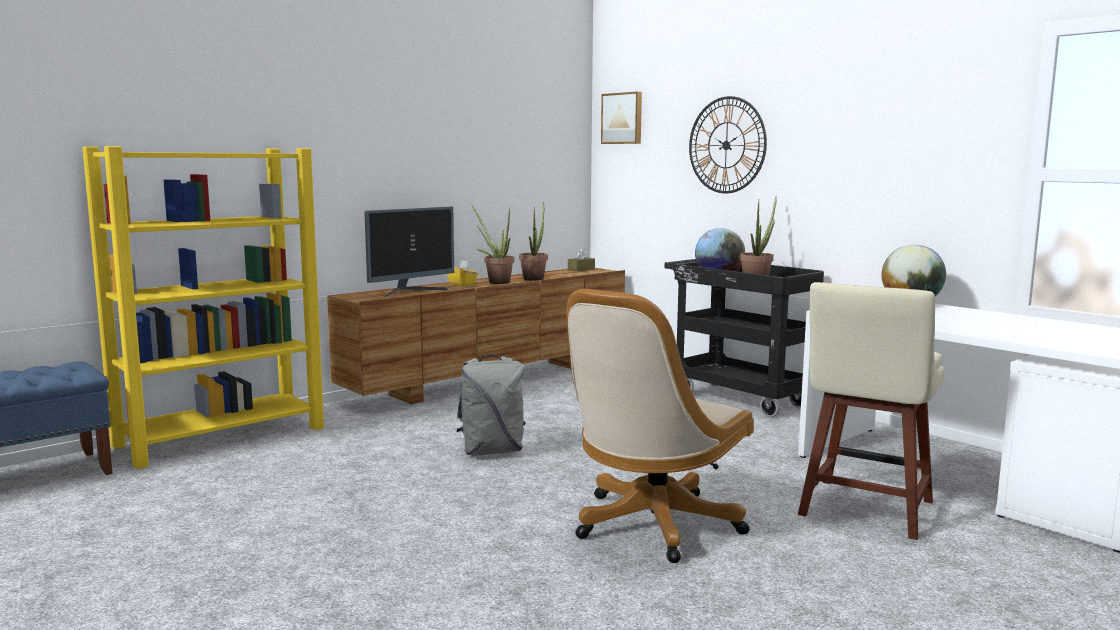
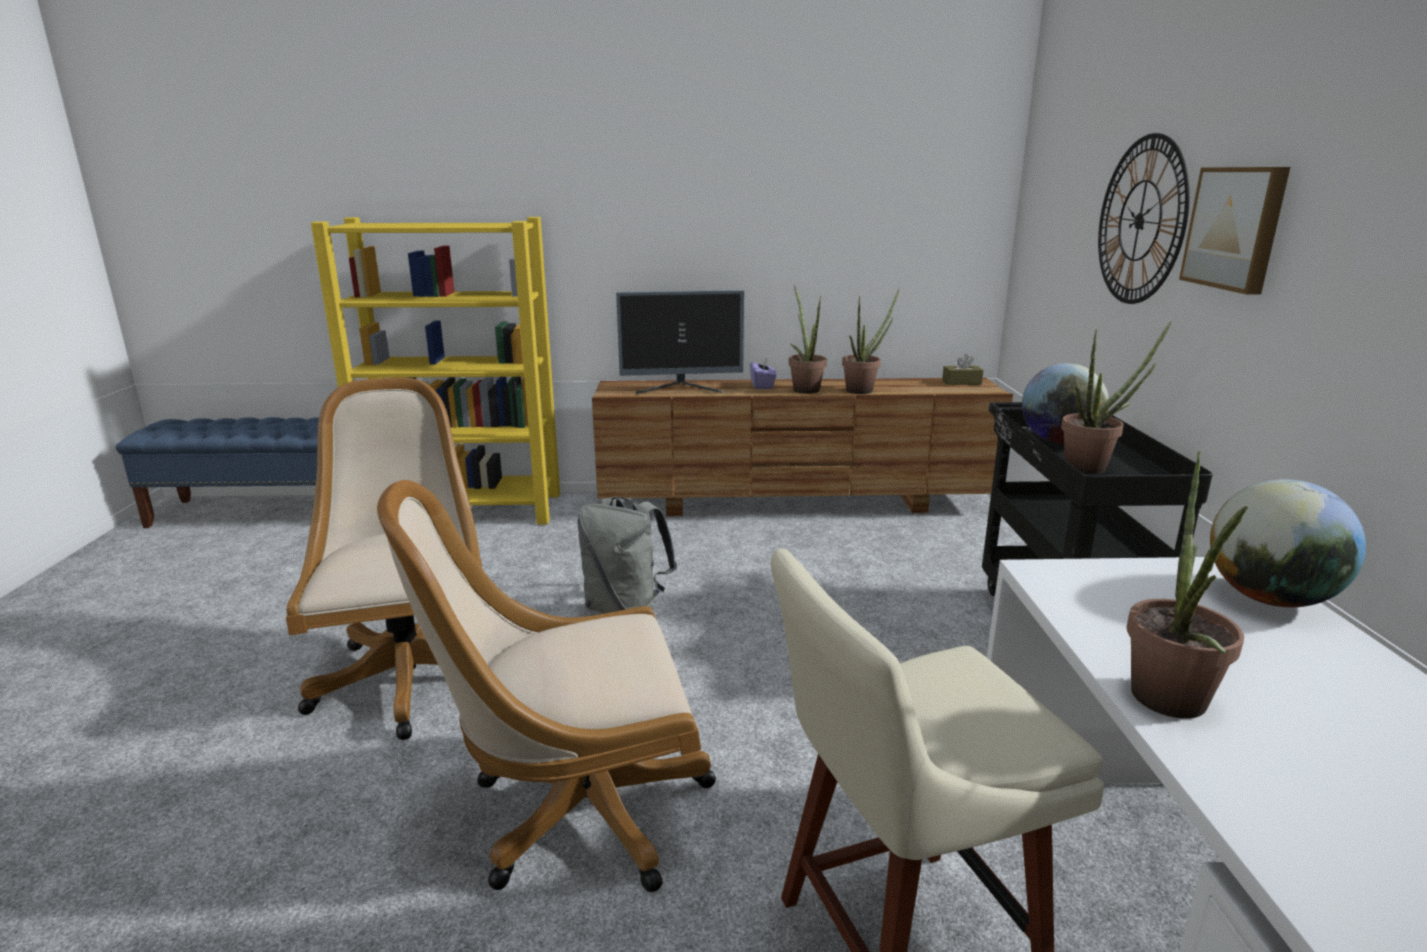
camera: 40 degrees right, 10 degrees up
(406, 518) = (410, 670): none -> office chair
(462, 284) = (762, 385): yellow tissue box -> purple tissue box
(623, 118) = (1046, 167): picture -> picture (1236, 228)
(949, 328) = (1169, 707): none -> potted plant

